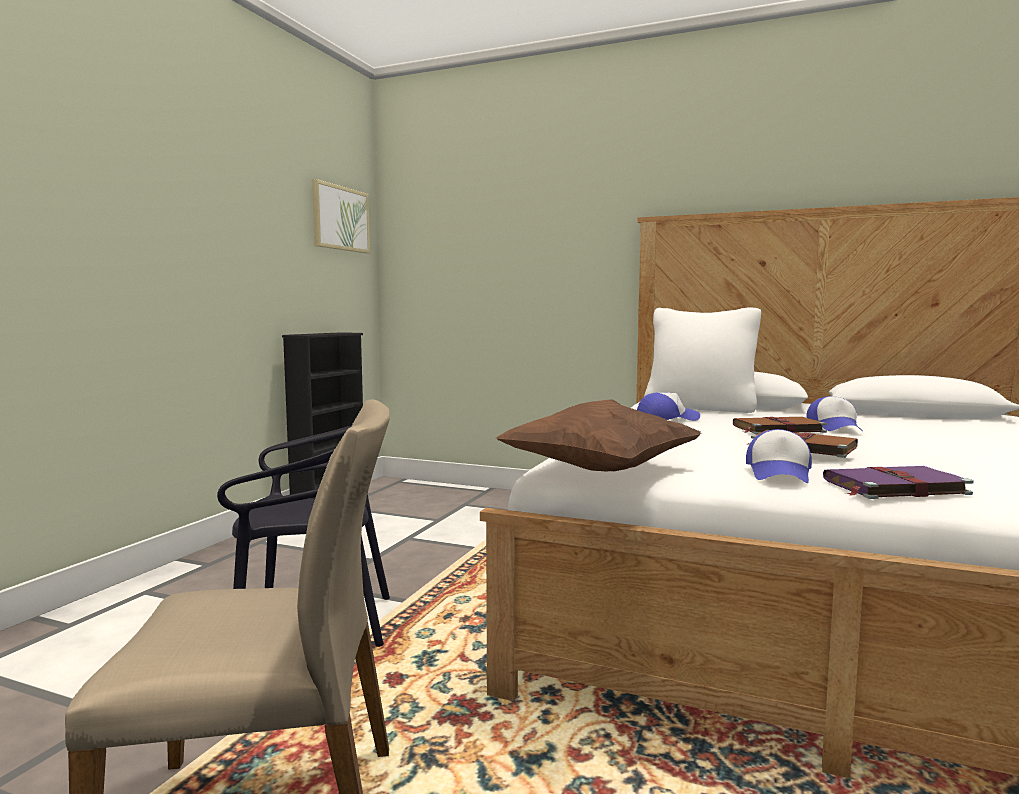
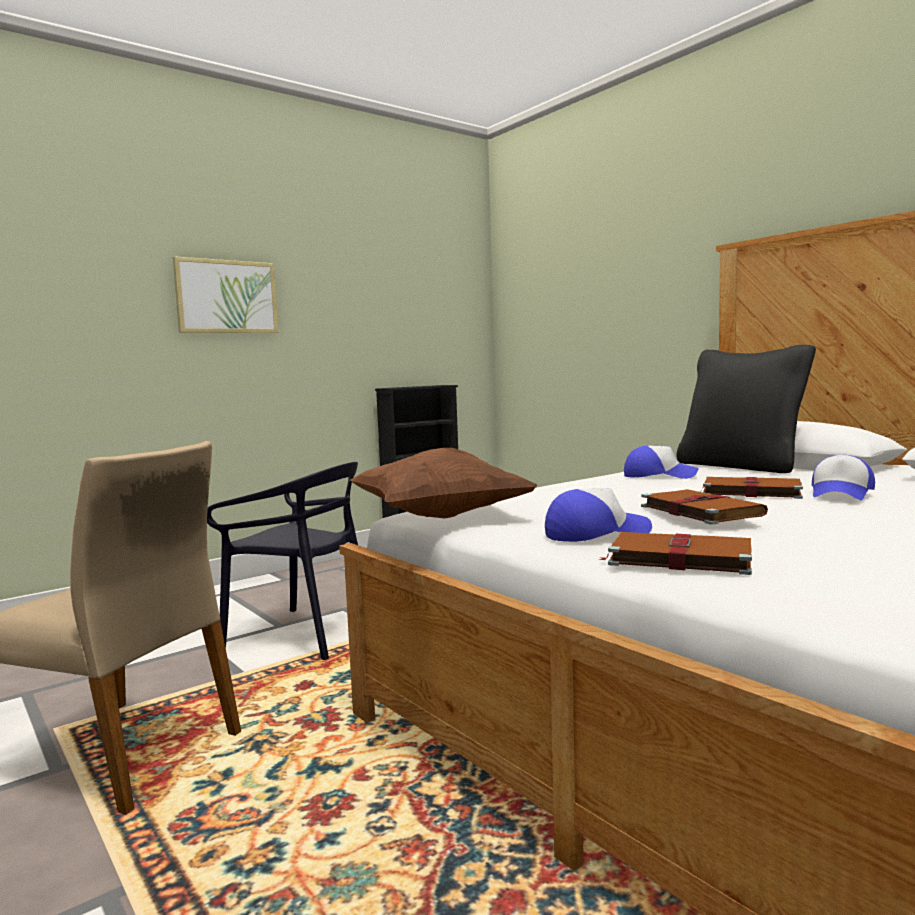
camera: 30 degrees right, 0 degrees up
(340, 218) = (445, 278): picture -> picture (226, 297)
(700, 408) = (741, 466): white pillow -> black pillow
(779, 473) = (596, 533): cap -> cap turned 150 degrees counterclockwise
(892, 487) = (677, 557): purple book -> brown book

